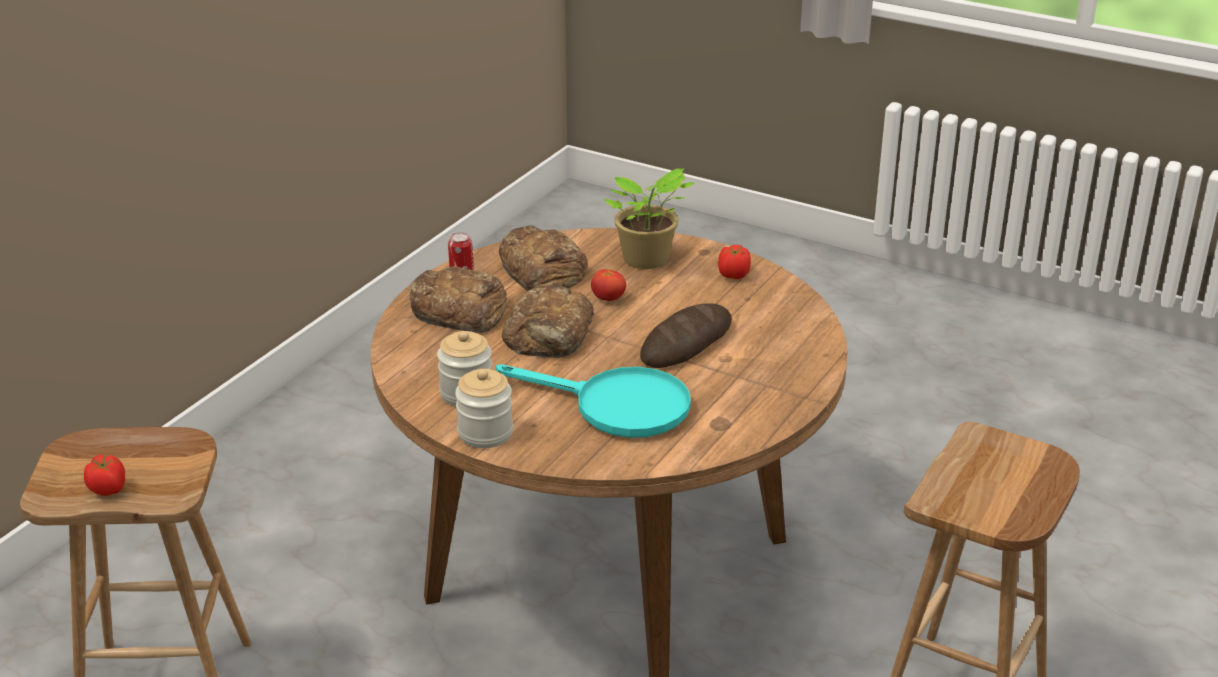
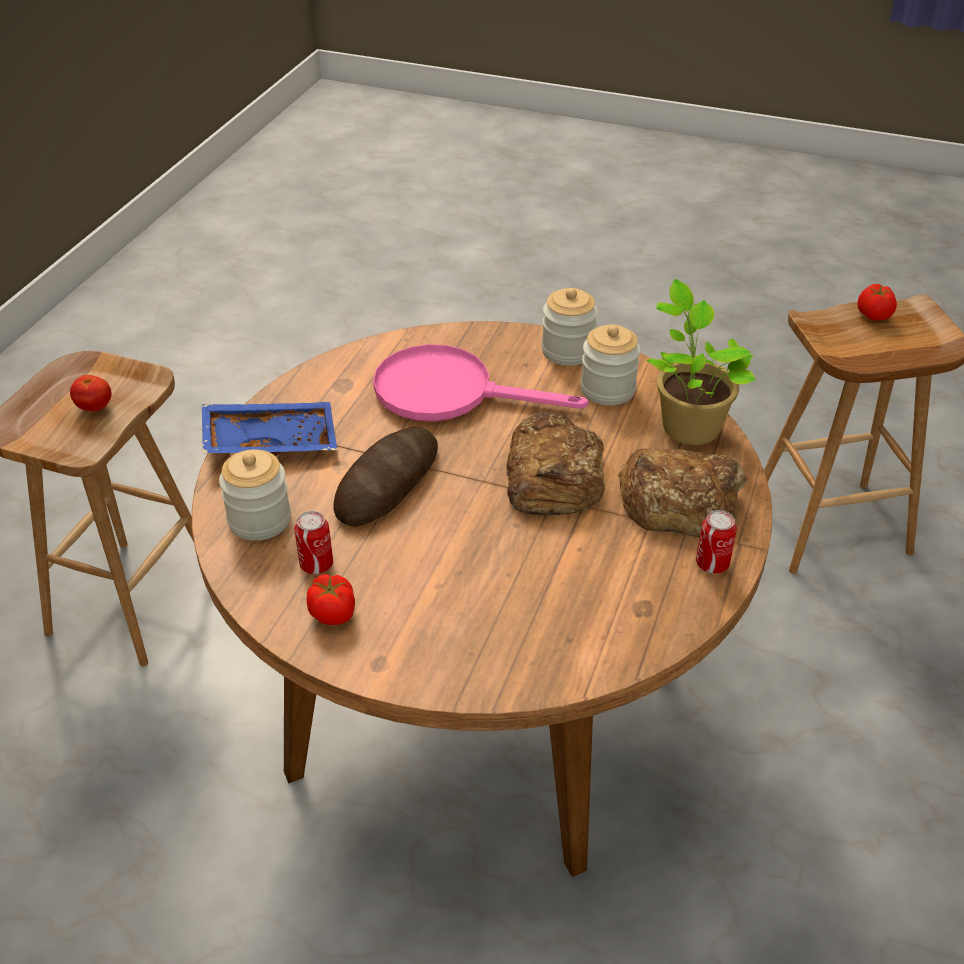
camera: 170 degrees right, 10 degrees up
(542, 271) = (606, 587): bread -> none
(608, 299) = (499, 543): tomato -> tomato (95, 407)
(616, 406) = (450, 392): turquoise frying pan -> pink frying pan
(647, 261) = (463, 629): potted plant -> potted plant (688, 425)
(745, 300) = (316, 564): none -> can
(786, 382) = (271, 440): none -> blue tray
(790, 328) = (259, 520): none -> jar

